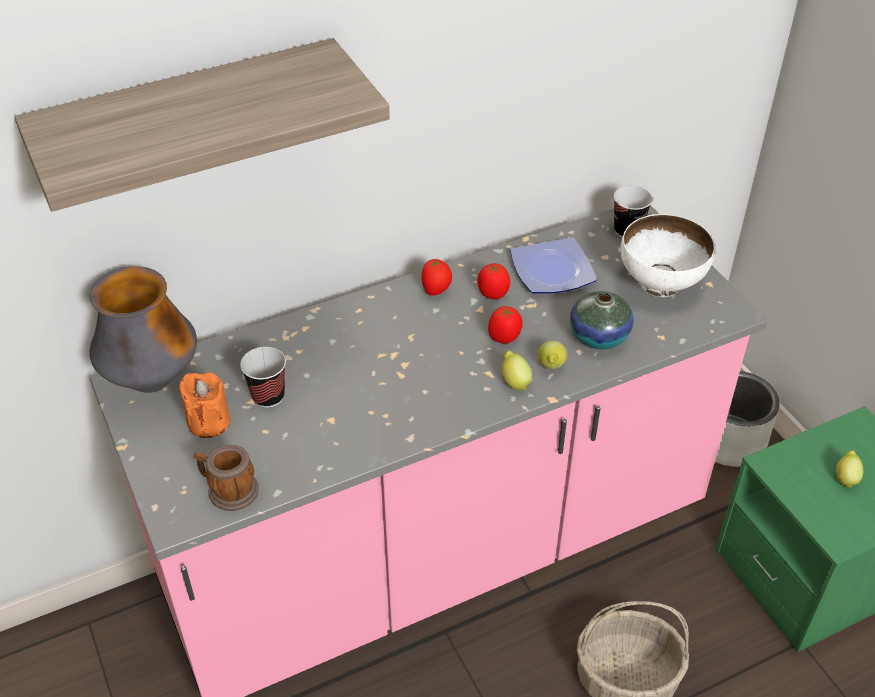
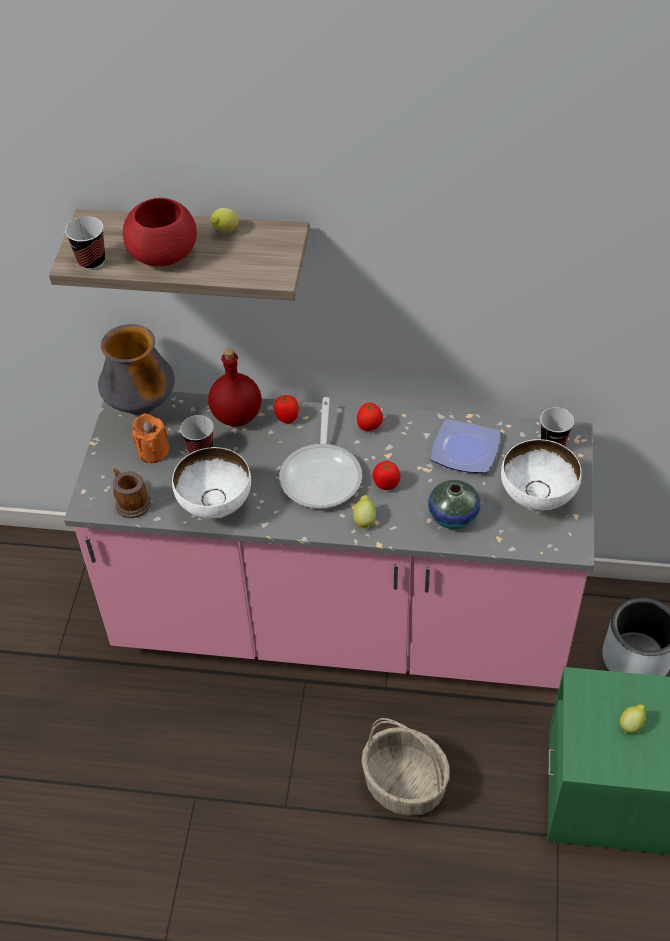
camera: 35 degrees right, 5 degrees up
(95, 161) = (91, 261): none -> cup
(189, 122) = (164, 254): none -> red bowl
(277, 341) = (236, 415): none -> red bottle
(337, 446) = (215, 506): none -> white bowl
(428, 358) = (322, 474): none -> frying pan
(492, 294) = (406, 448): tomato -> tomato (287, 418)
(551, 367) = (398, 521): lemon -> lemon (225, 231)

